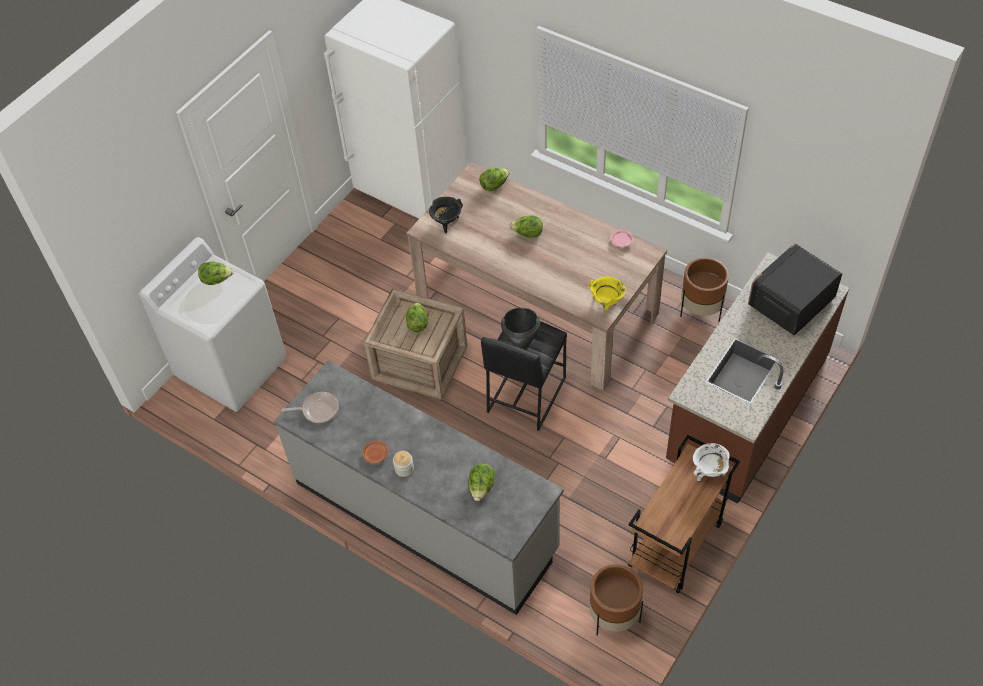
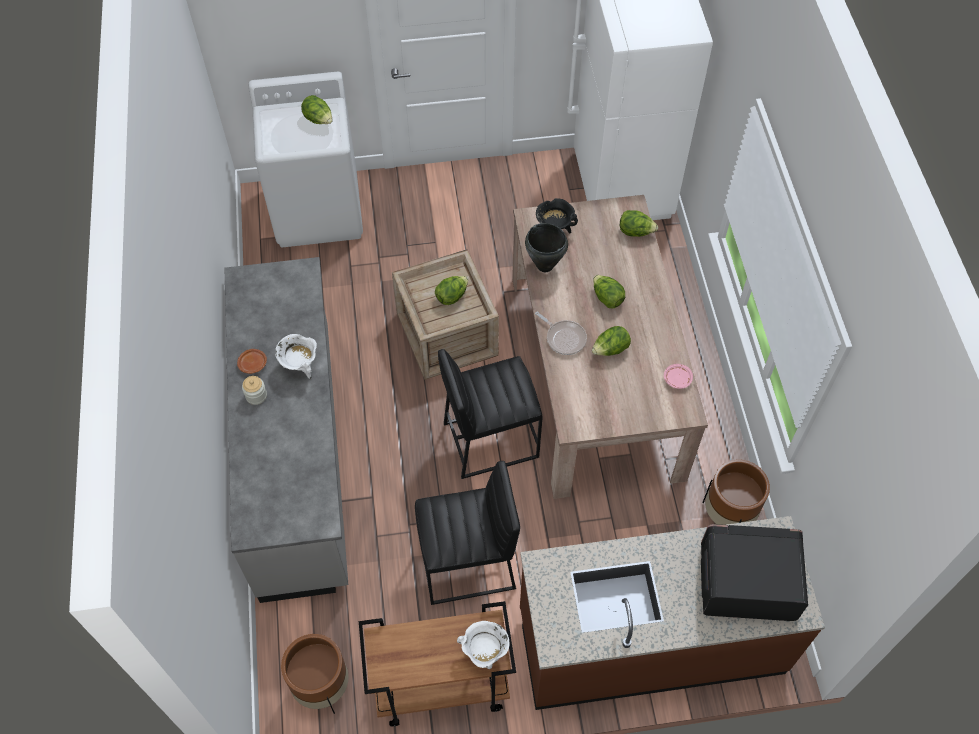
camera: 45 degrees right, 5 degrees up
(318, 409) = (262, 289): frying pan -> frying pan (564, 338)
(407, 427) = (300, 366): none -> white cooking pot
(481, 488) = (286, 470): lettuce -> lettuce (610, 350)
(521, 344) = (490, 388): black cooking pot -> black cooking pot (544, 266)
(605, 471) = (468, 565): none -> black stool
(606, 303) = (590, 420): yellow cooking pot -> none

